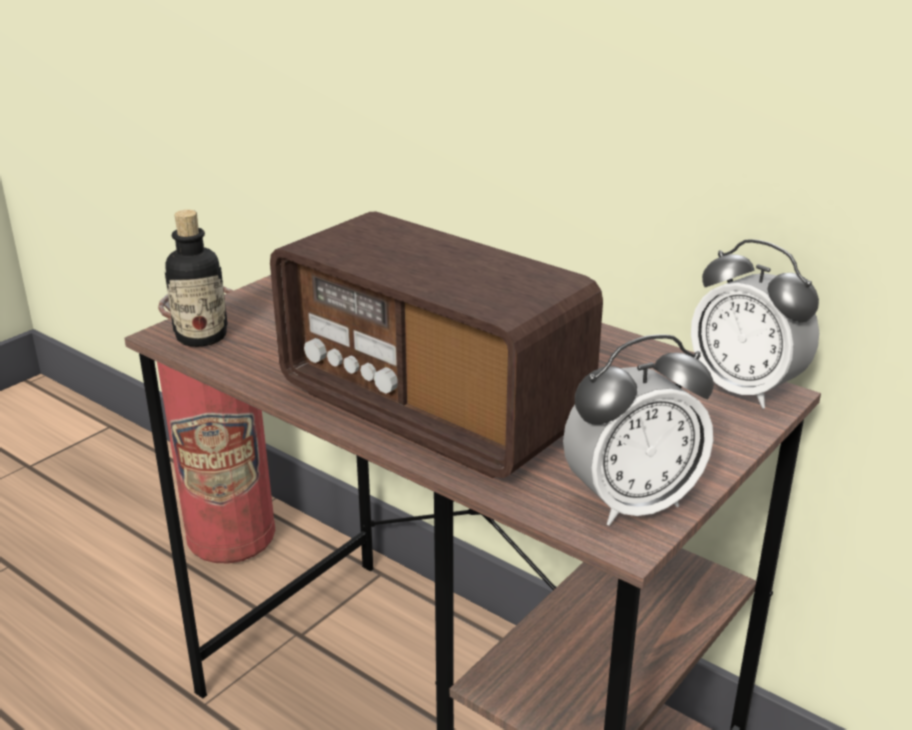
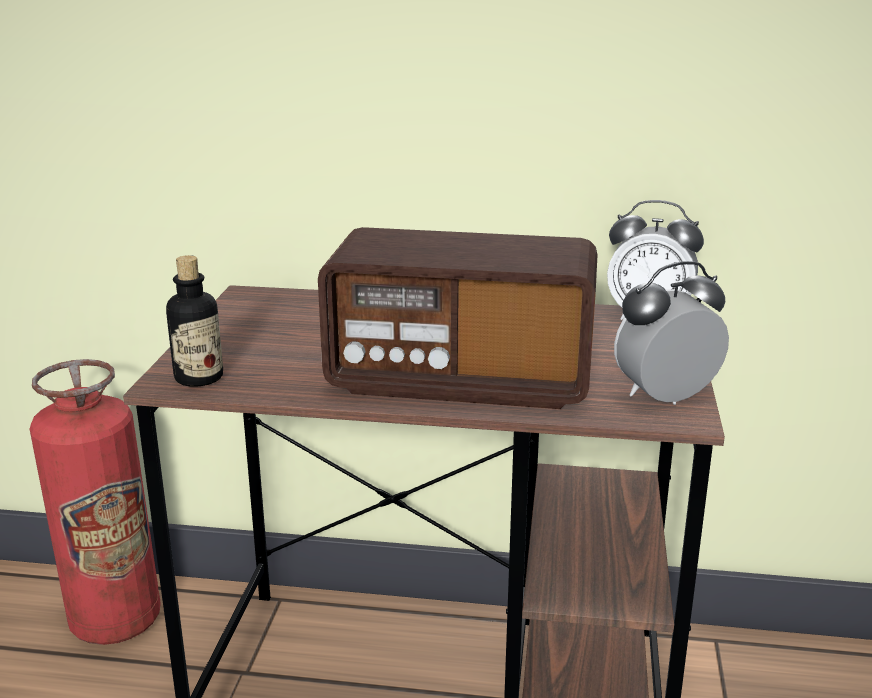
camera: 30 degrees left, 5 degrees down
(631, 503) = (665, 398): alarm clock -> alarm clock turned 150 degrees counterclockwise

